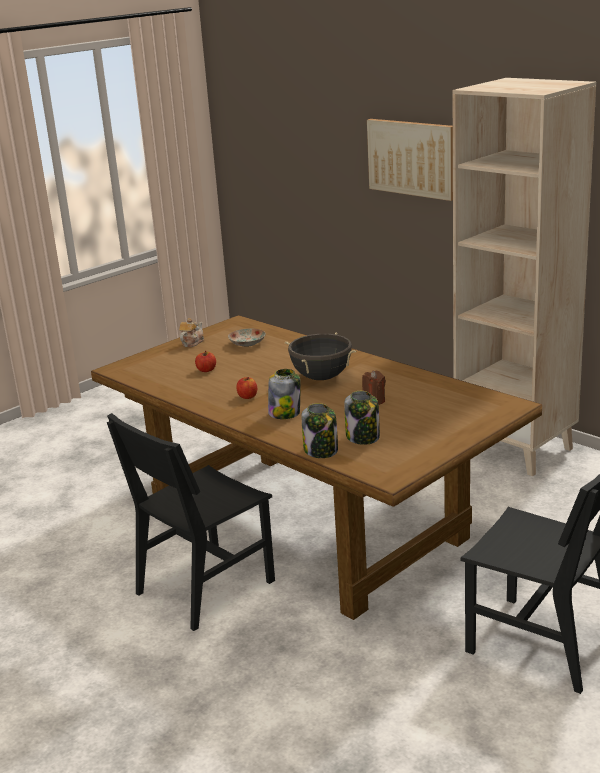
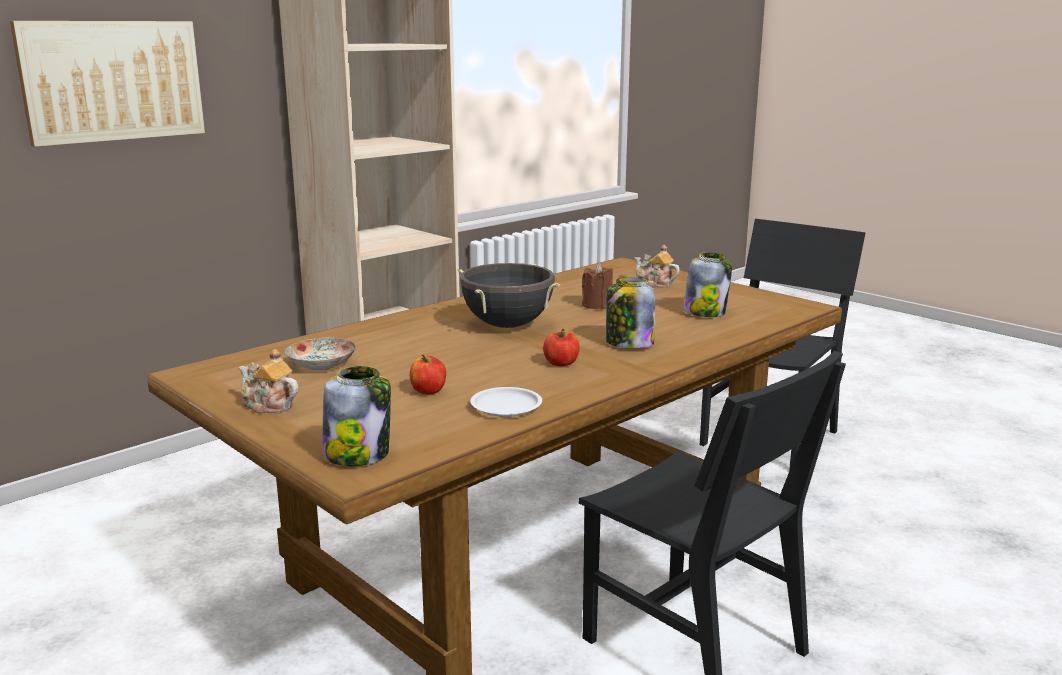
camera: 90 degrees left, 5 degrees down
(181, 388) = (505, 407): none -> white plate
(321, 450) = (745, 329): jar -> jar (358, 454)
(445, 418) = (654, 284): none -> teapot

